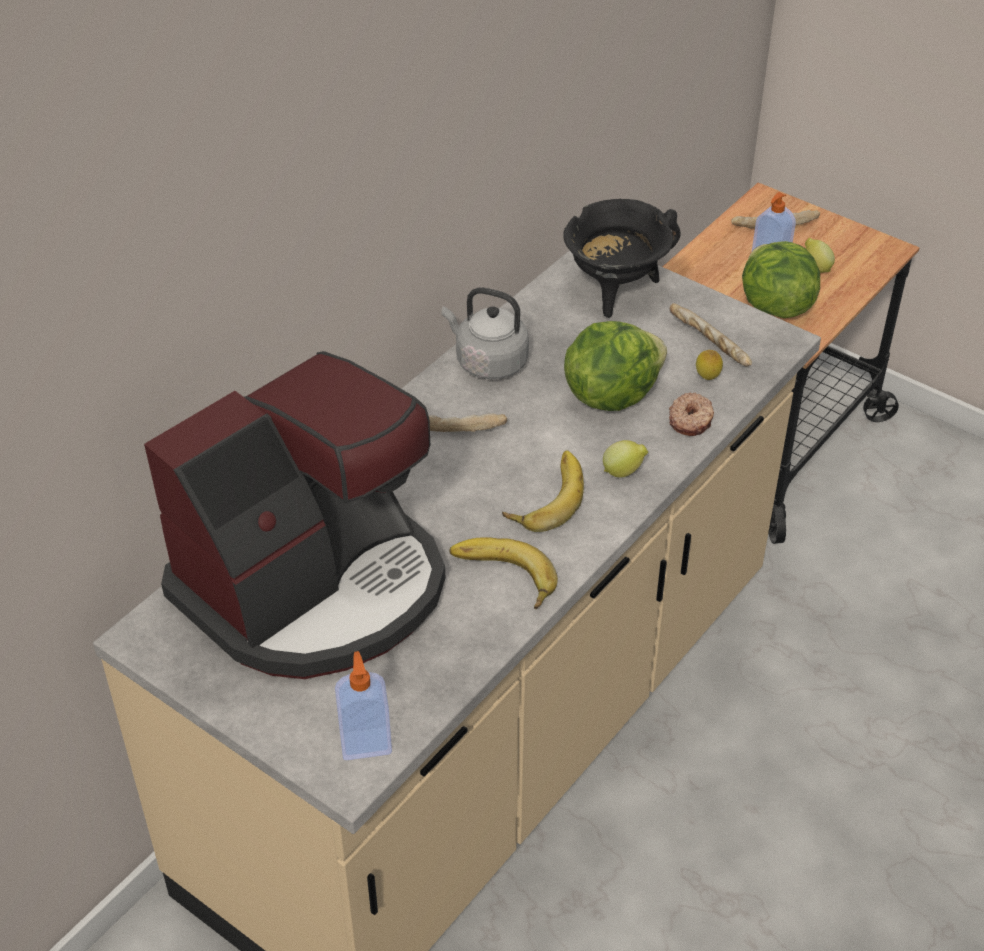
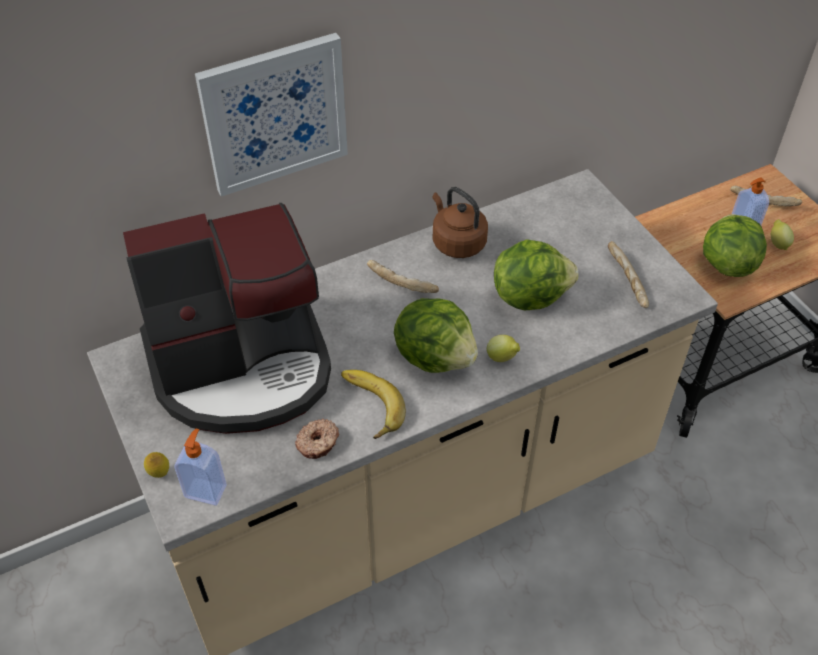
camera: 25 degrees right, 5 degrees up
(278, 241) = (274, 114): none -> picture
(487, 362) = (456, 242): grey kettle -> brown kettle
(545, 496) = (435, 356): banana -> lettuce
(615, 291) = (581, 218): black cooking pot -> none
(691, 420) = (576, 335): donut -> donut (318, 443)
(707, 379) = (608, 307): lemon -> lemon (159, 474)

